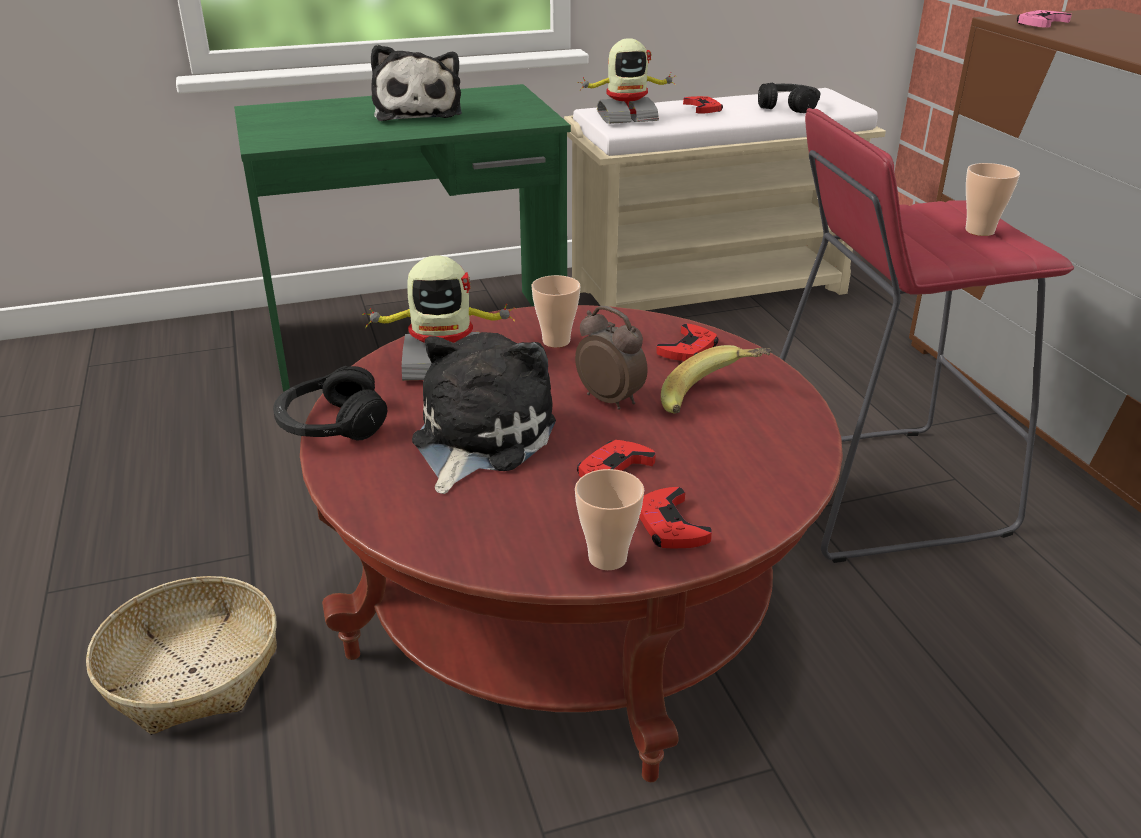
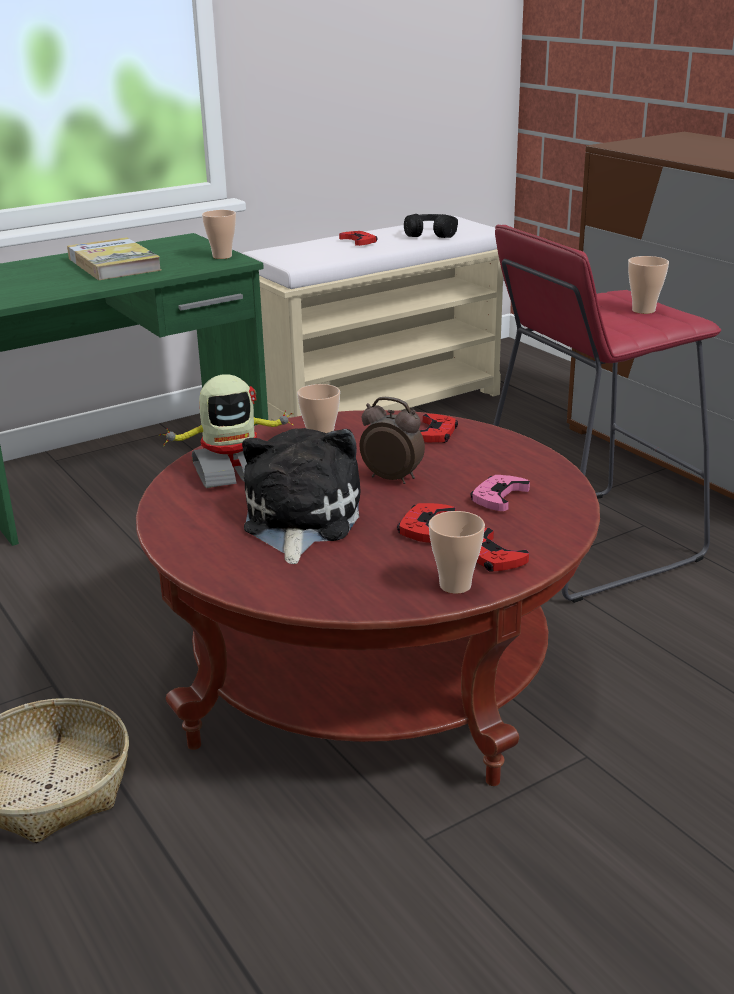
camera: 15 degrees left, 5 degrees down
(331, 424) = (163, 530): black headphones -> none
(418, 112) = (114, 264): plush toy -> book
(532, 113) = (222, 256): none -> cup
(626, 117) = (295, 254): toy robot -> none
(713, 400) = (476, 467): banana -> none
(1041, 24) = (642, 147): pink game controller -> pink game controller (498, 497)

